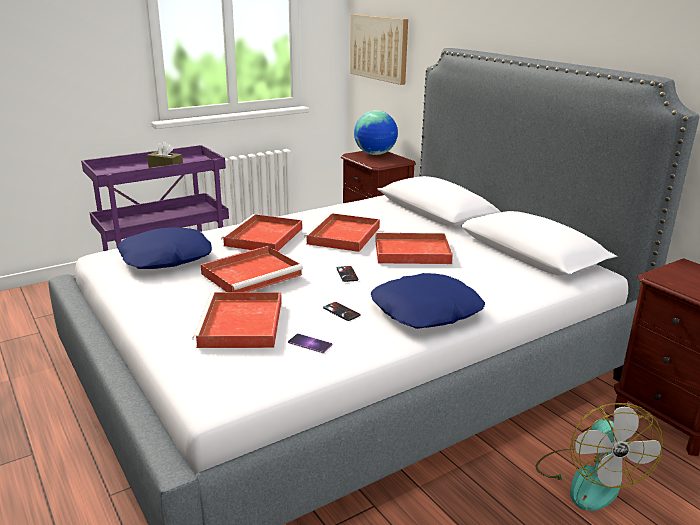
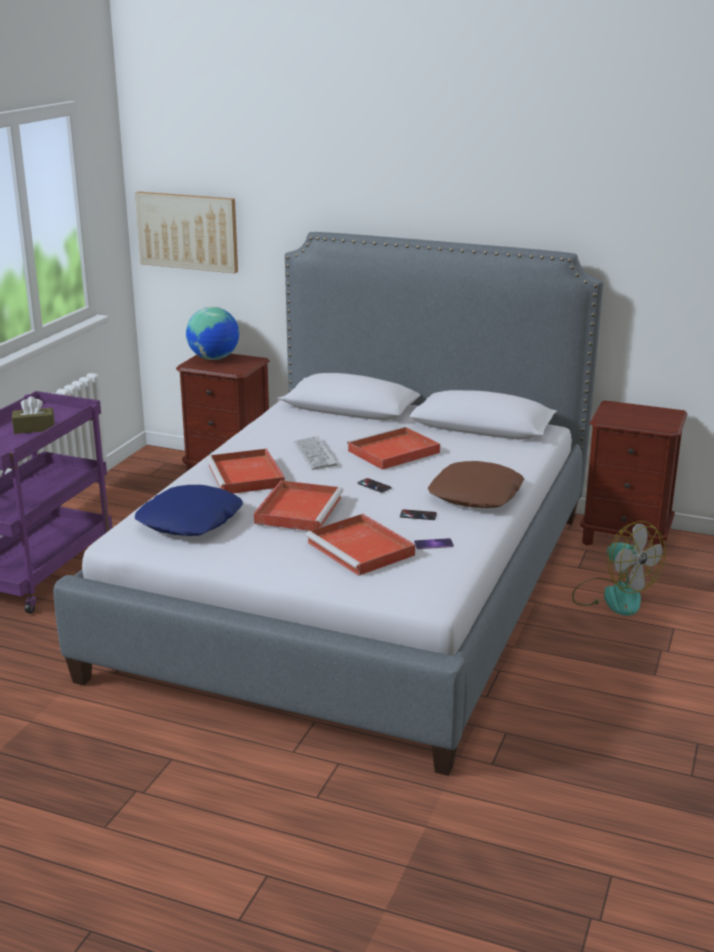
camera: 35 degrees left, 0 degrees up
(343, 236) = (315, 454): red tray -> keyboard
(426, 311) = (476, 495): blue pillow -> brown pillow

